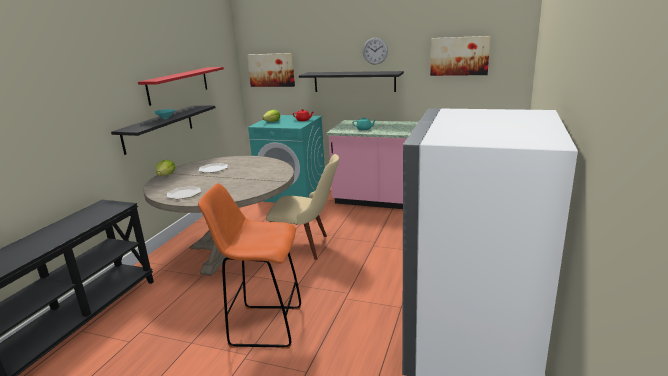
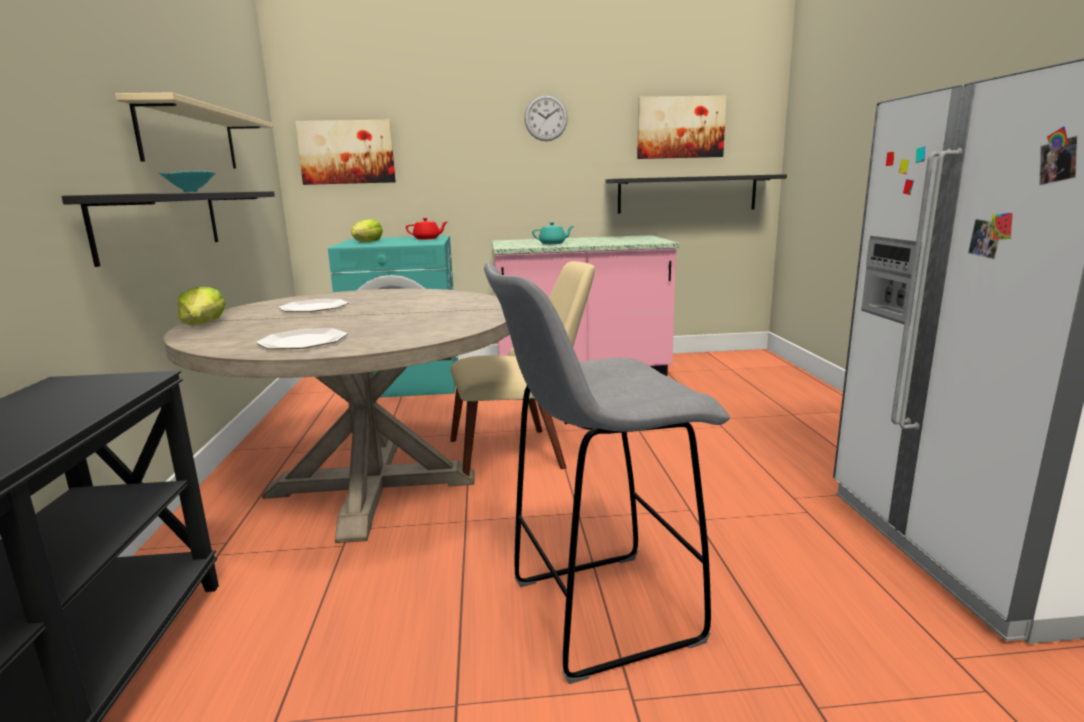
camera: 25 degrees left, 5 degrees down
(178, 85) = (190, 138): red shelf -> beige shelf
(264, 326) = (598, 612): orange stool -> grey stool
(354, 81) = (509, 172): black shelf -> black shelf (687, 194)

